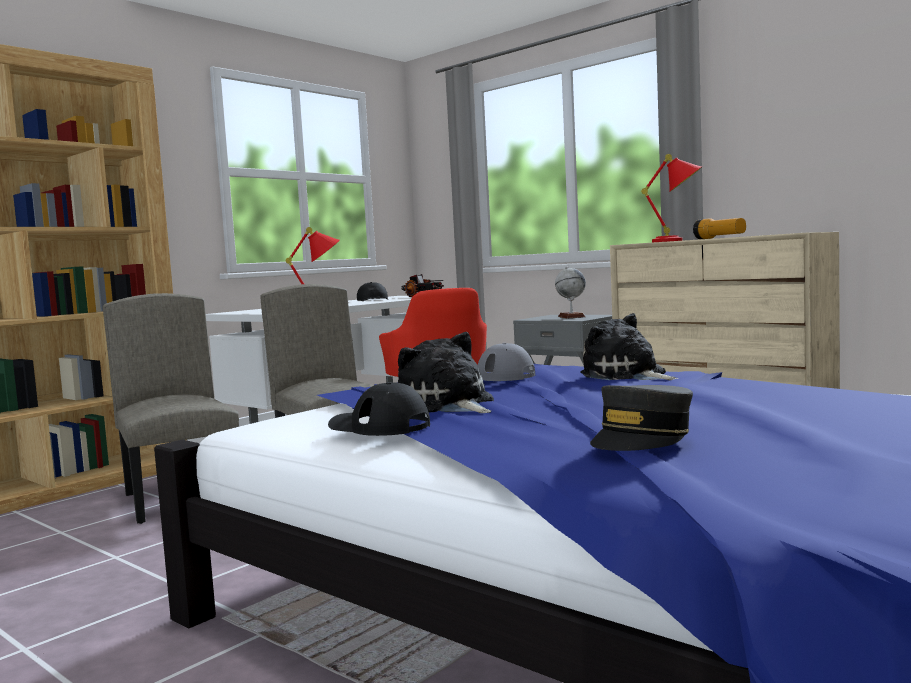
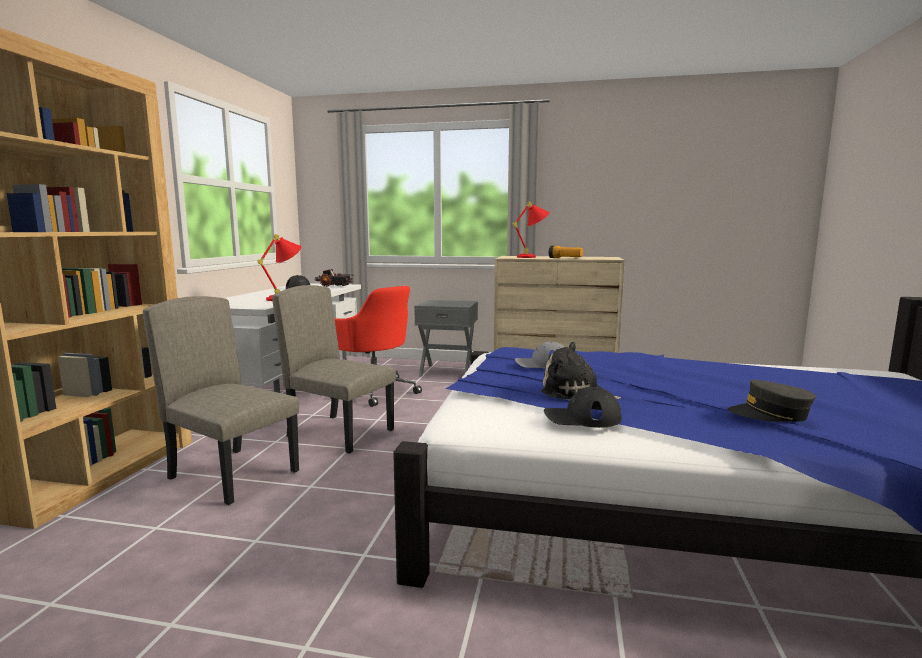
camera: 30 degrees left, 5 degrees up
(571, 317) = (450, 302): globe -> none
(627, 376) = (614, 359): plush toy -> none
(641, 437) = (770, 414): grey cap -> grey cap turned 90 degrees clockwise

